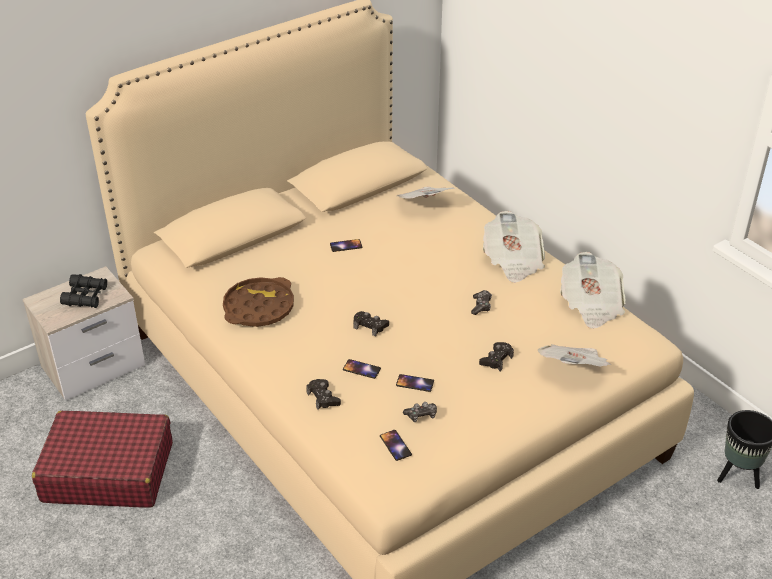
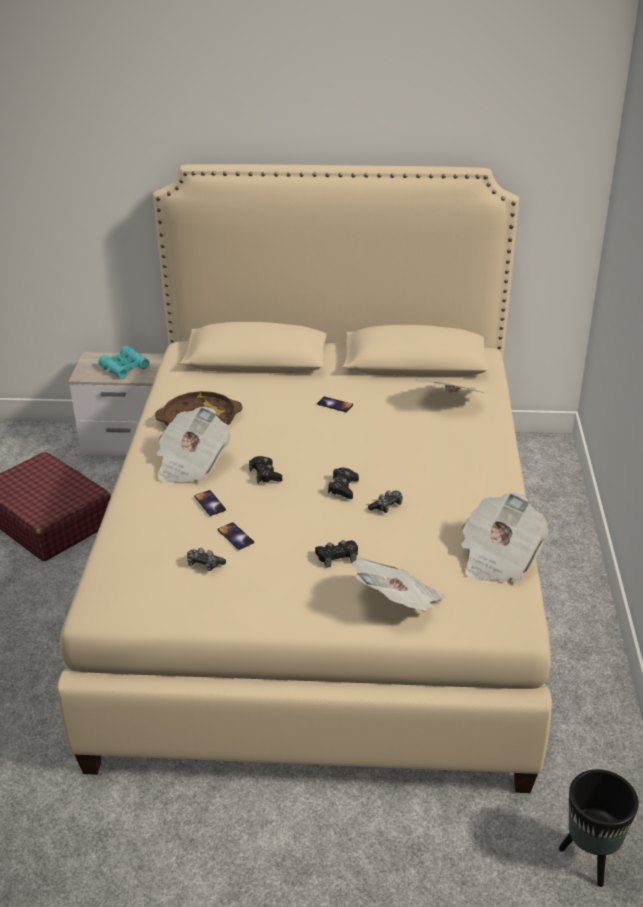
camera: 40 degrees right, 5 degrees down
(85, 296) = (124, 368): black binoculars -> turquoise binoculars
(323, 398) = (151, 509): black game controller -> black game controller (343, 487)
(395, 445) = (151, 575): phone -> none
(513, 261) = (471, 483): newspaper -> newspaper (191, 464)

